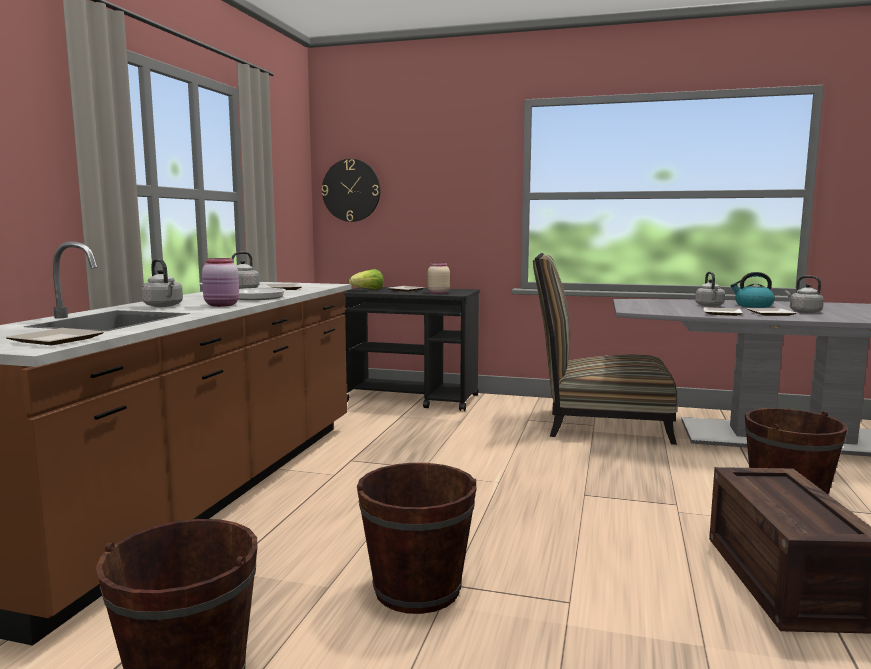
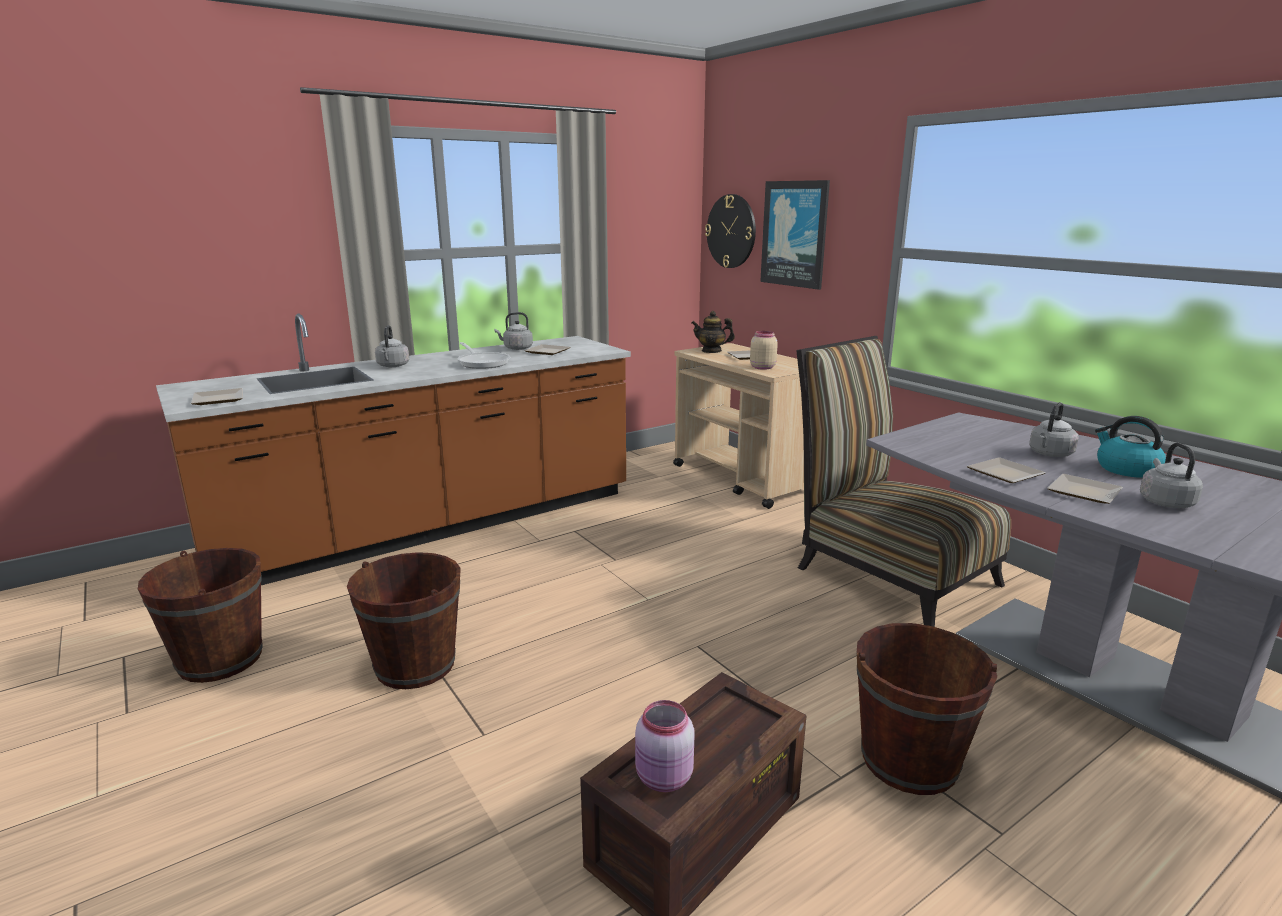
camera: 40 degrees right, 10 degrees up
(222, 305) = (425, 372): pink jar -> pink jar (664, 779)
(368, 290) = (711, 351): lettuce -> teapot
(412, 399) = (745, 479): black cart -> beige cart
(424, 188) = (795, 234): none -> picture

